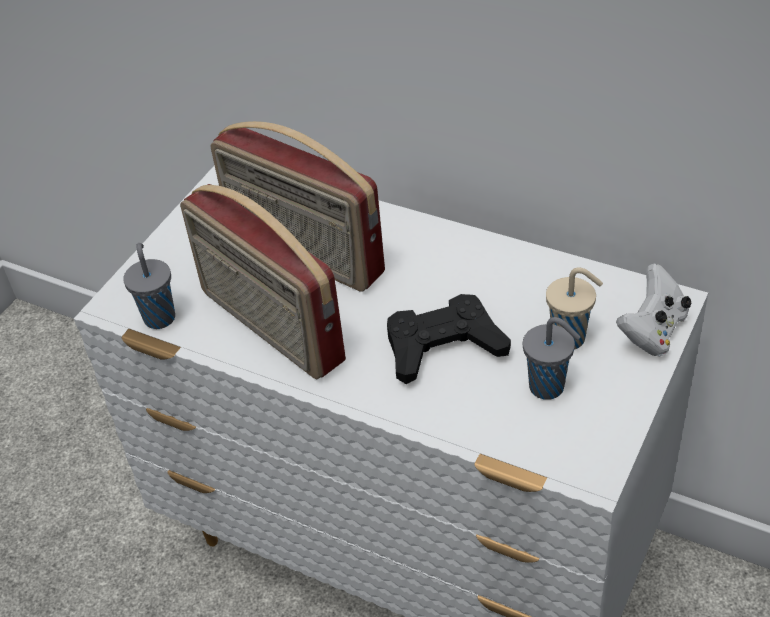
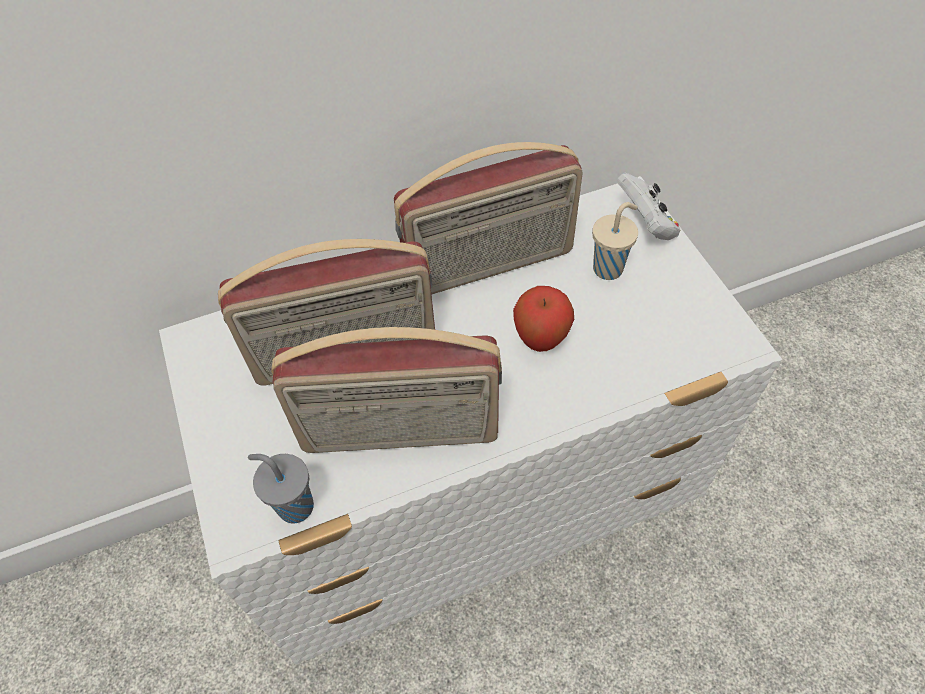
camera: 50 degrees left, 10 degrees up
(443, 346) = (541, 340): black game controller -> apple
(480, 270) = (490, 266): none -> radio
(549, 387) = (642, 311): grey cup -> none

